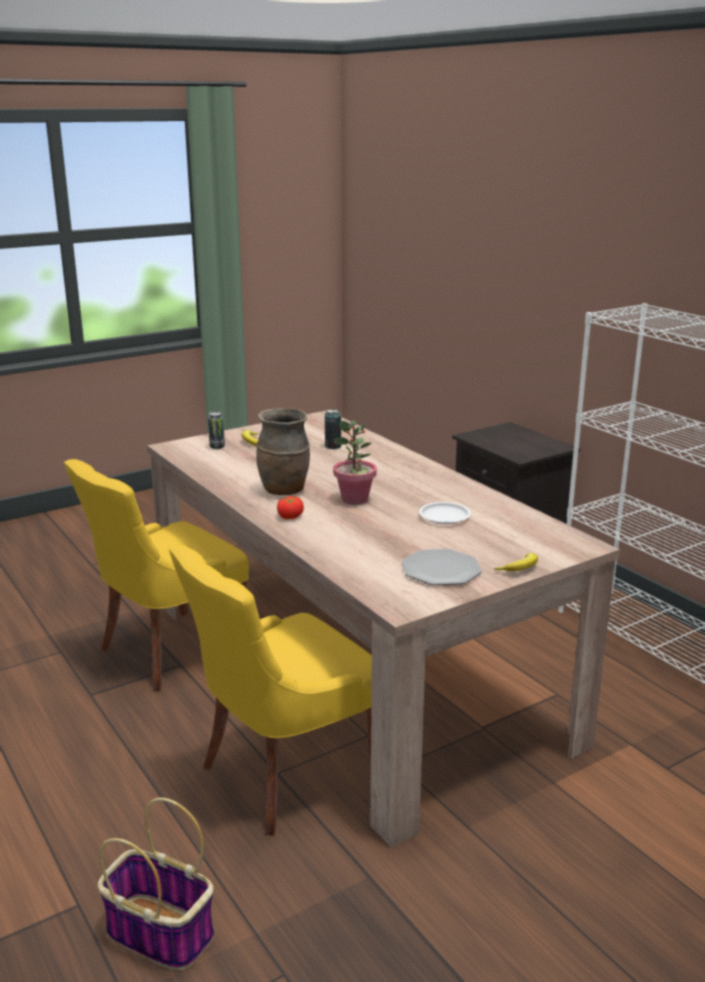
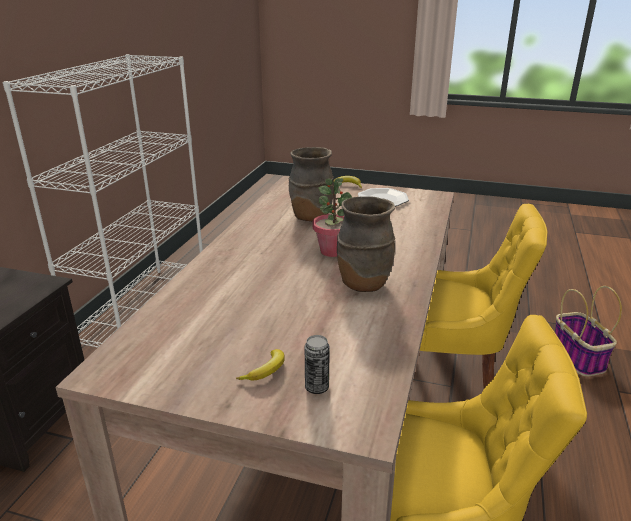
camera: 130 degrees left, 5 degrees up
(289, 516) = (402, 260): tomato -> none
(333, 446) = (217, 312): can -> none
(445, 516) = (311, 217): white plate -> brown vase

